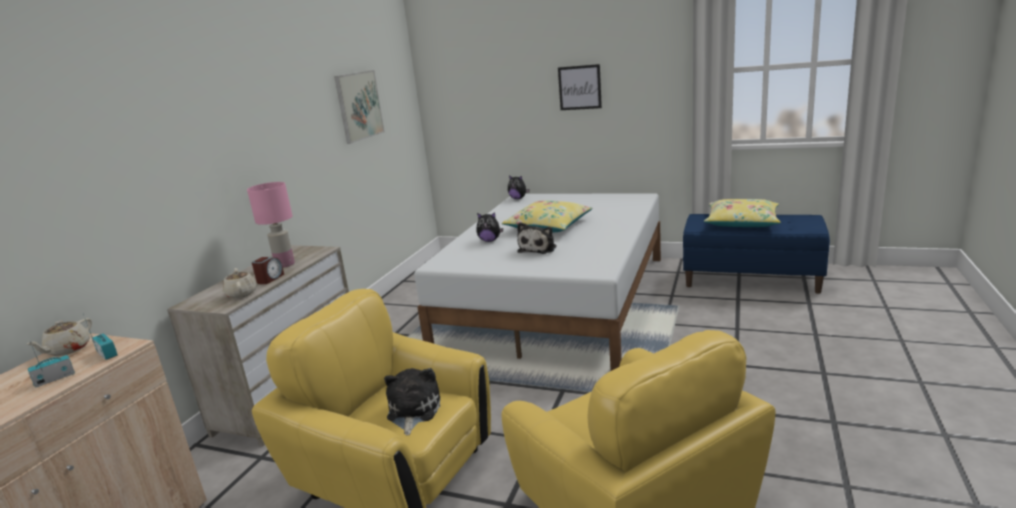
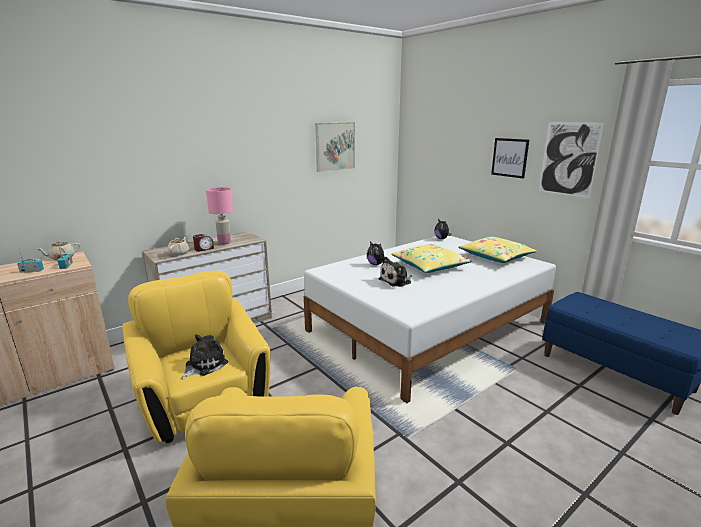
camera: 30 degrees right, 0 degrees up
(648, 79) = (569, 159): none -> picture
(742, 222) = (616, 315): yellow pillow -> yellow pillow (496, 257)

